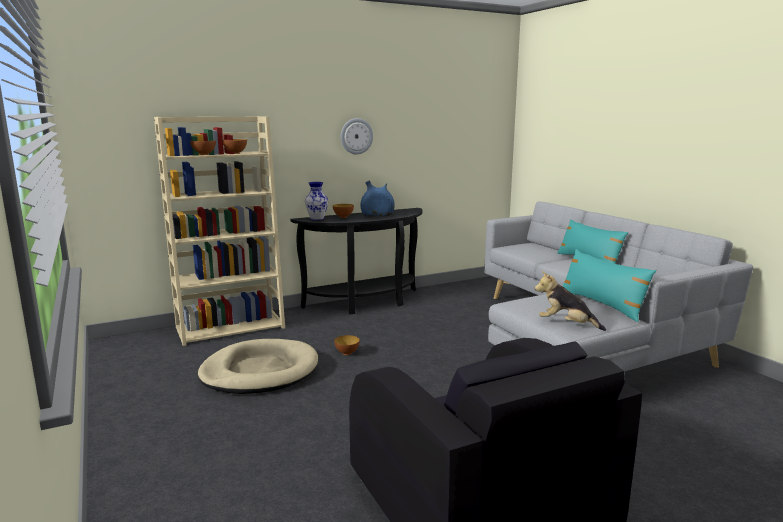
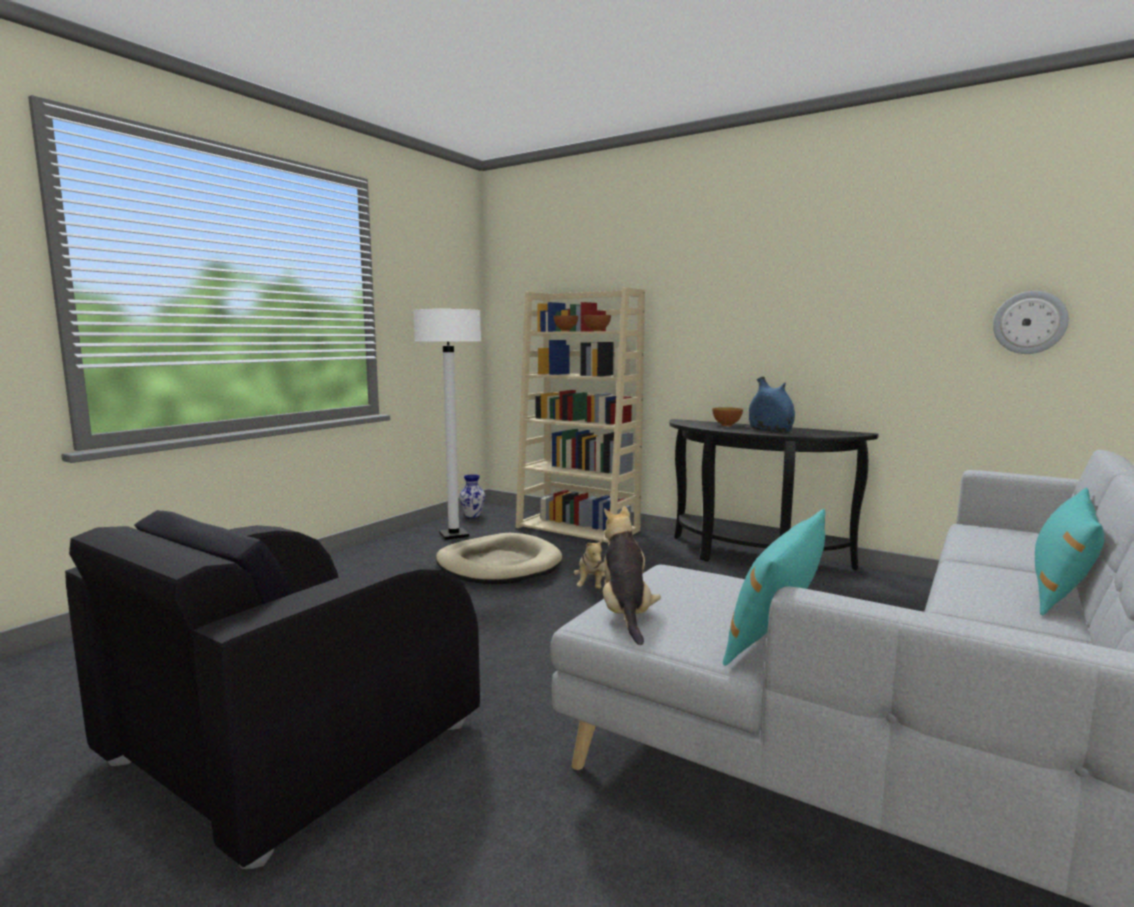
camera: 60 degrees right, 5 degrees down
(153, 372) = (454, 535): none -> white floor lamp
(316, 219) = (691, 422): vase -> vase (472, 515)
(347, 353) = (591, 586): bowl -> plush toy
(356, 136) = (775, 314): wall clock -> wall clock (1029, 322)

